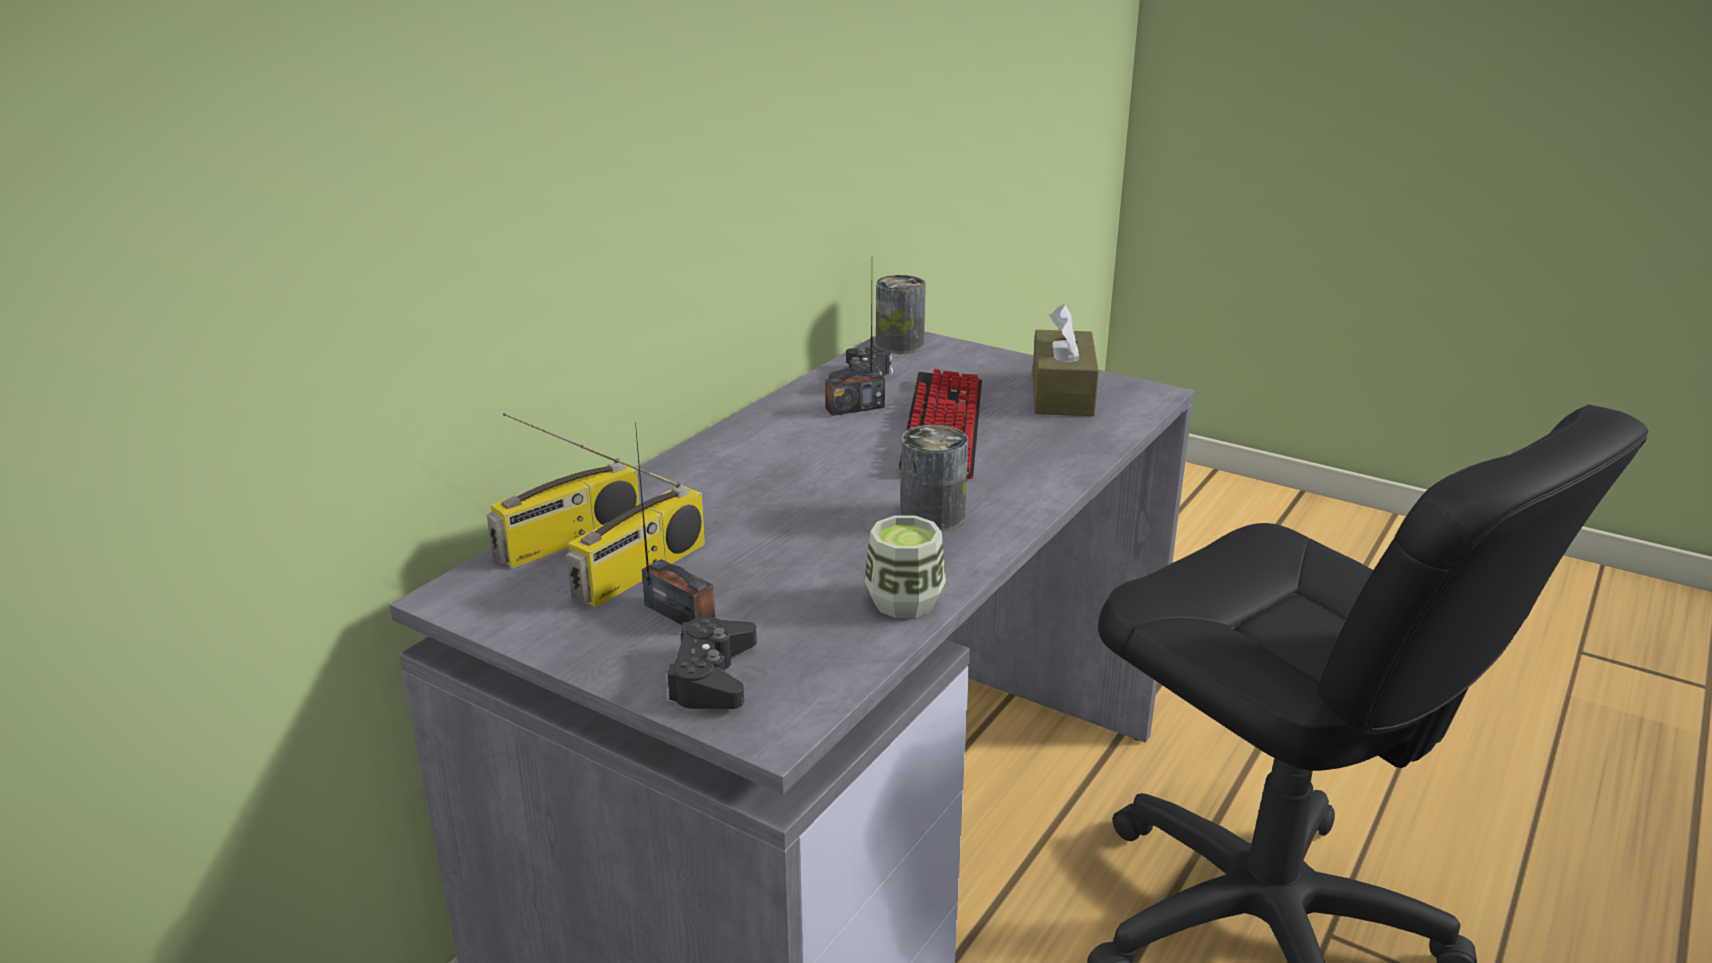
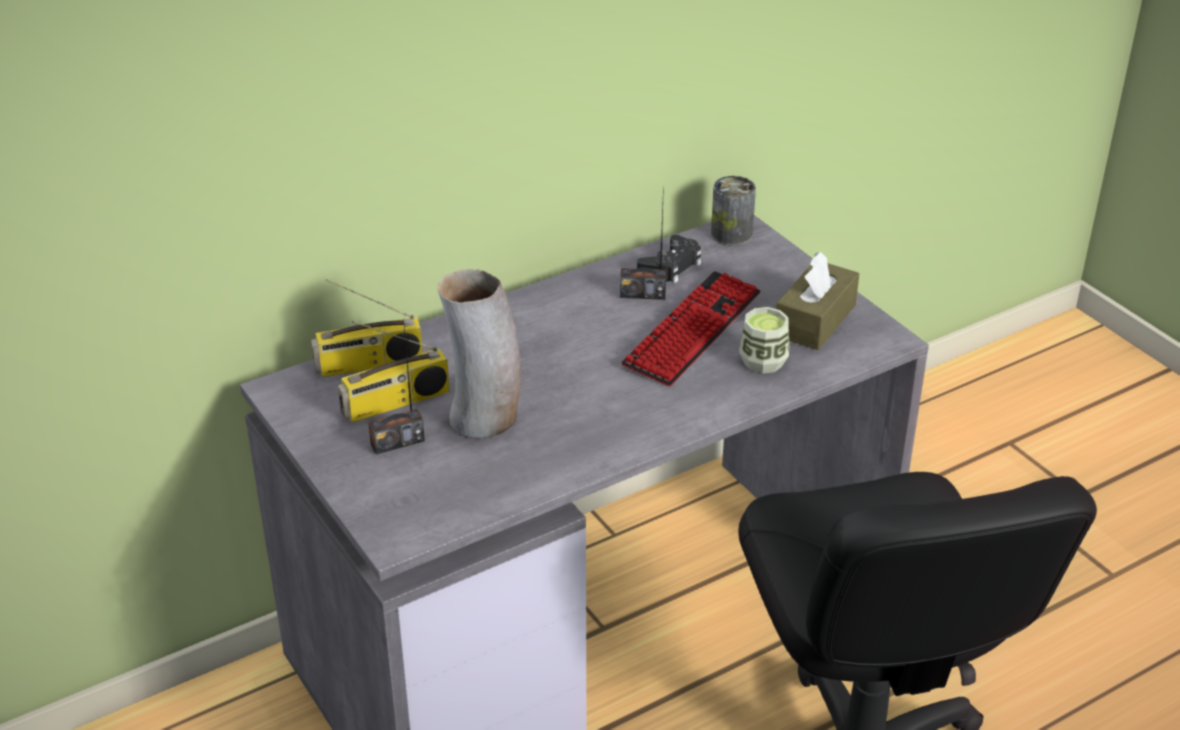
camera: 25 degrees right, 10 degrees up
(679, 613) = (397, 442): radio -> radio turned 90 degrees clockwise
(712, 677) = (385, 494): black game controller -> none
(776, 561) = (485, 418): none -> vase
(904, 602) = (539, 475): cup -> cup (763, 361)
(932, 516) = (615, 411): can -> none

